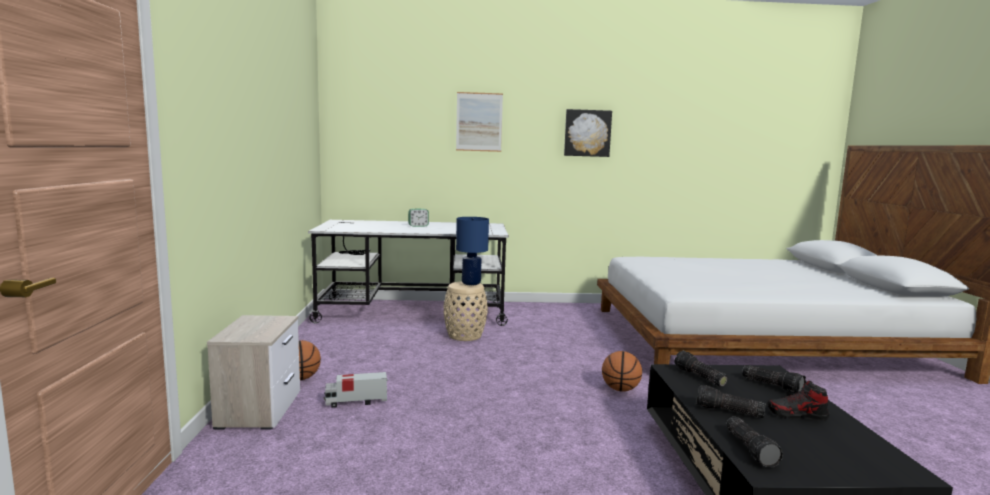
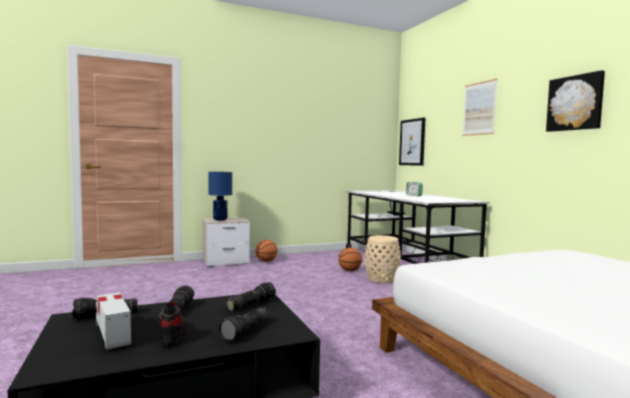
camera: 70 degrees right, 5 degrees down
(356, 402) = (245, 273): toy truck -> toy truck (112, 335)
(359, 151) = (412, 142): none -> picture
(471, 284) = (387, 238): blue table lamp -> blue table lamp (220, 220)
(620, 389) = (332, 333): basketball -> basketball (349, 271)

